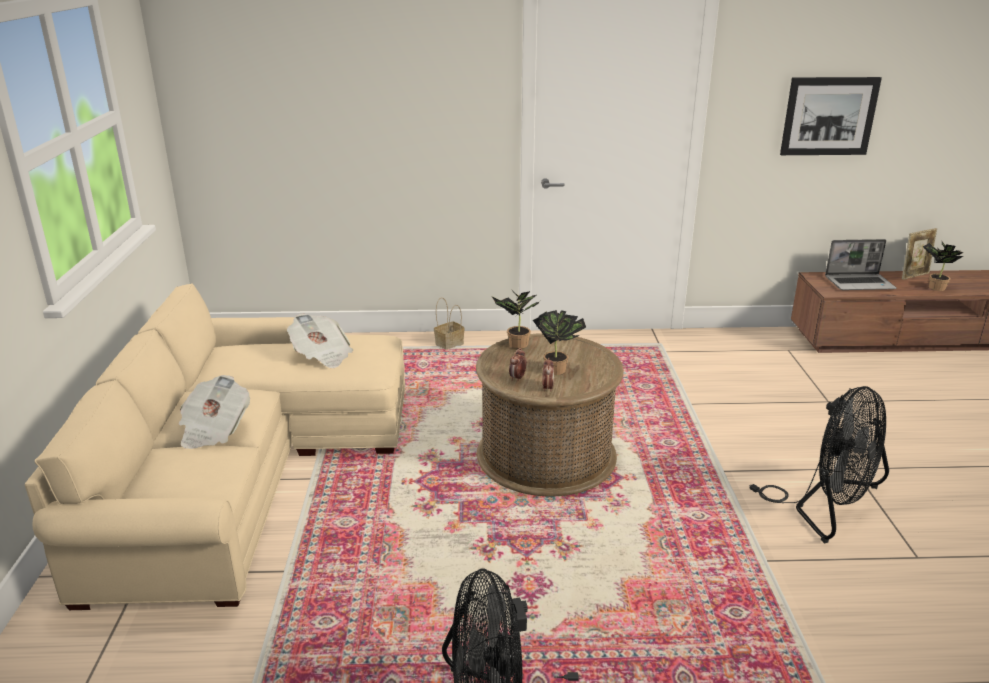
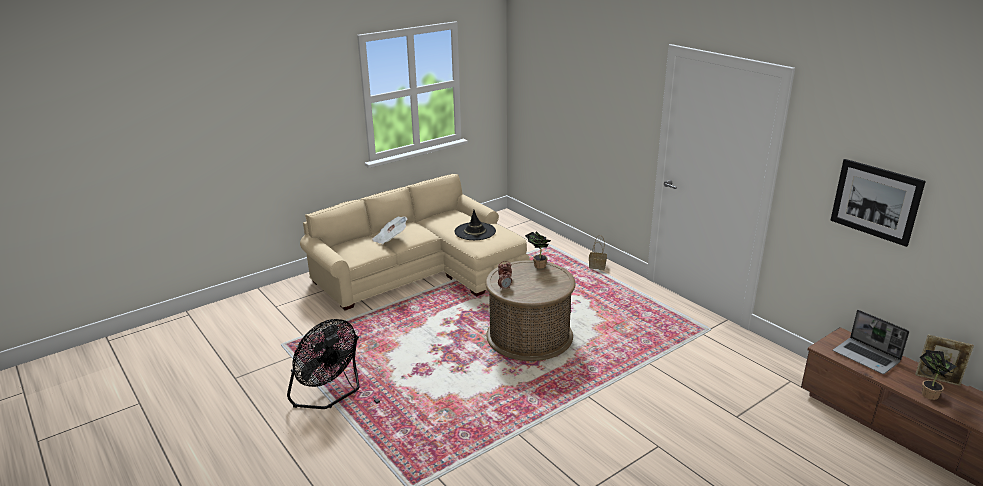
camera: 55 degrees right, 0 degrees up
(322, 355) = (475, 231): newspaper -> black hat
(558, 369) = (528, 284): potted plant -> none
(824, 504) = (600, 443): black fan -> none

